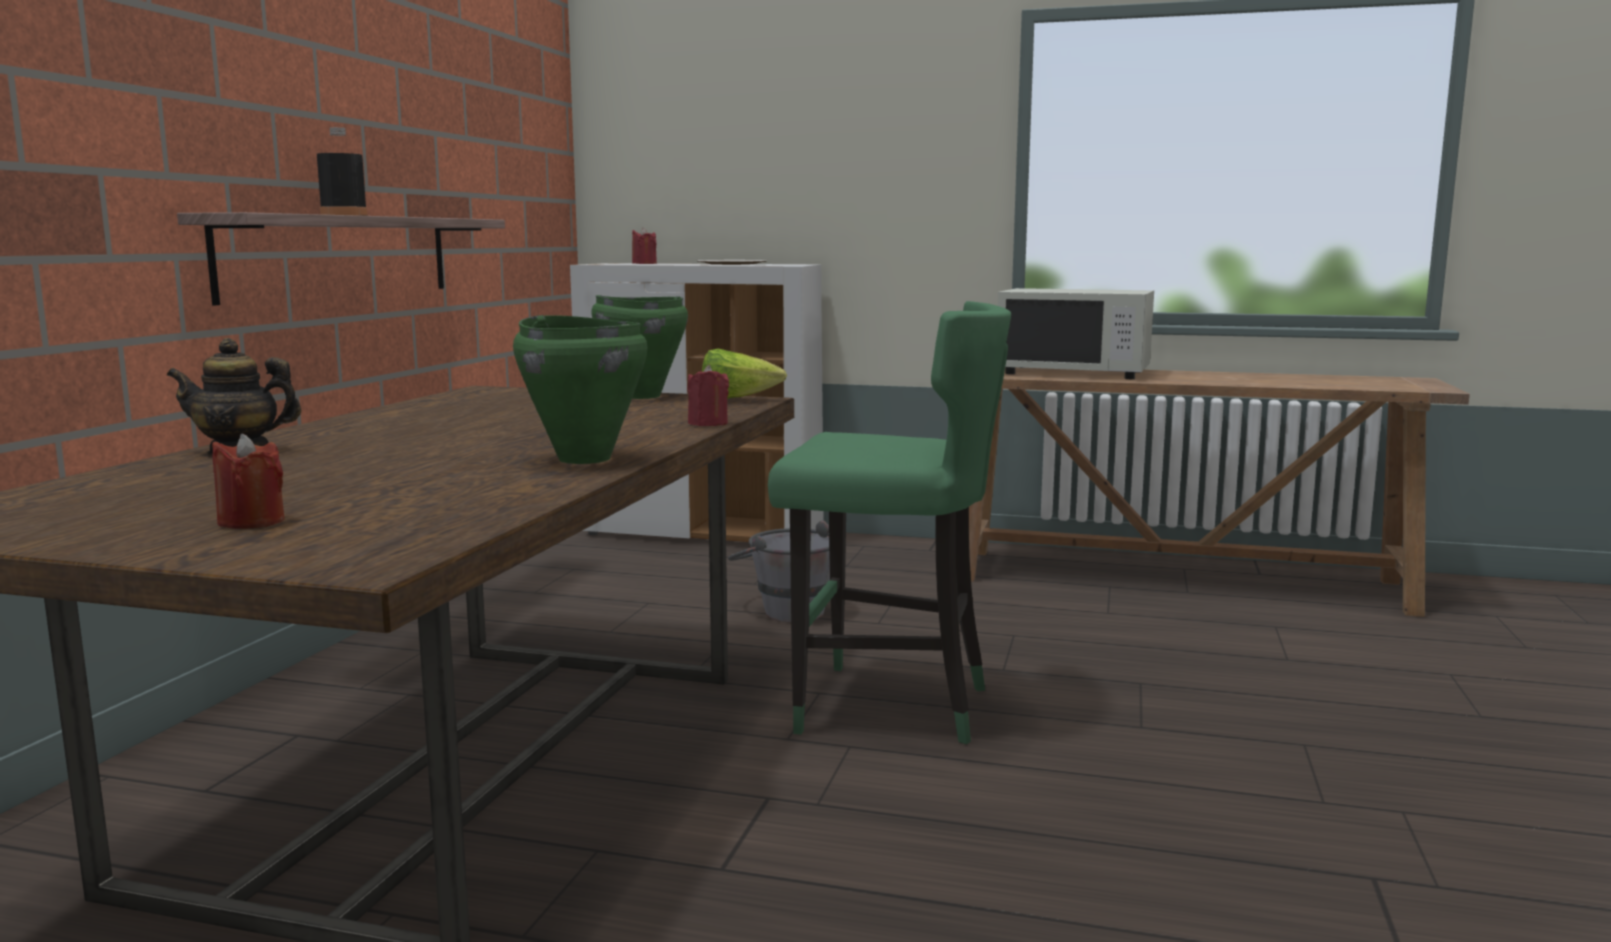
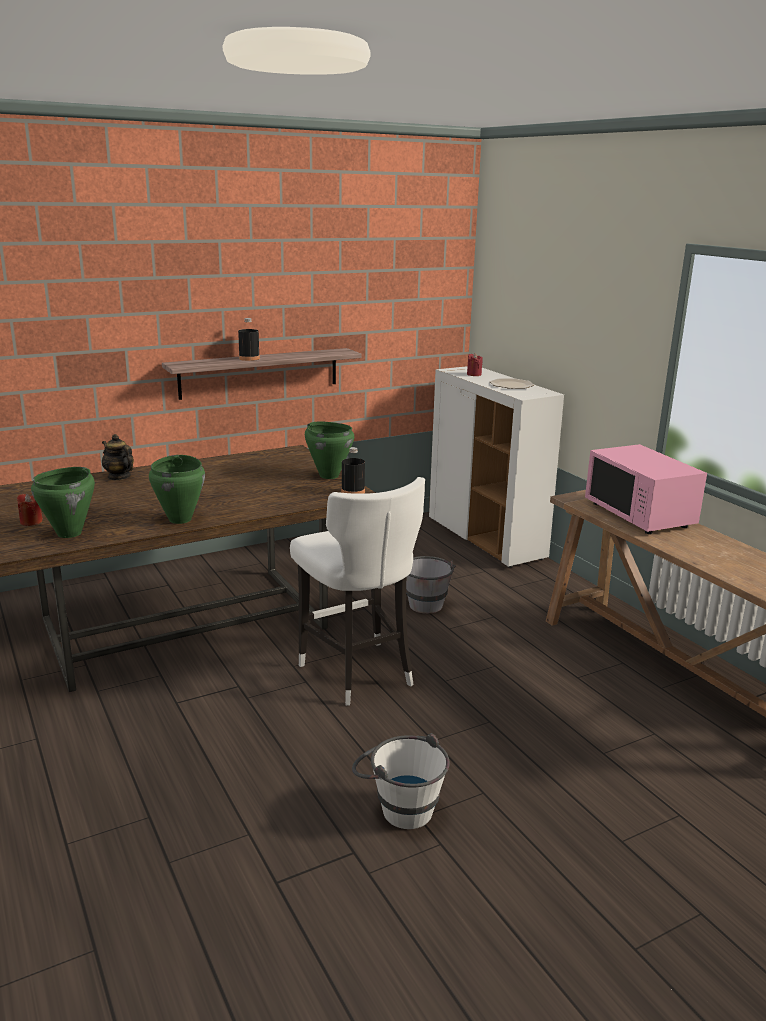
camera: 45 degrees right, 10 degrees up
(422, 511) = (70, 533): none -> green cooking pot
(708, 423) = (284, 508): red candle -> none
(736, 400) = (353, 492): lettuce -> black bottle
(888, 707) = (357, 672): green stool -> white stool
(1074, 372) = (639, 515): white microwave -> pink microwave
(1281, 804) = (398, 806): none -> white bucket

